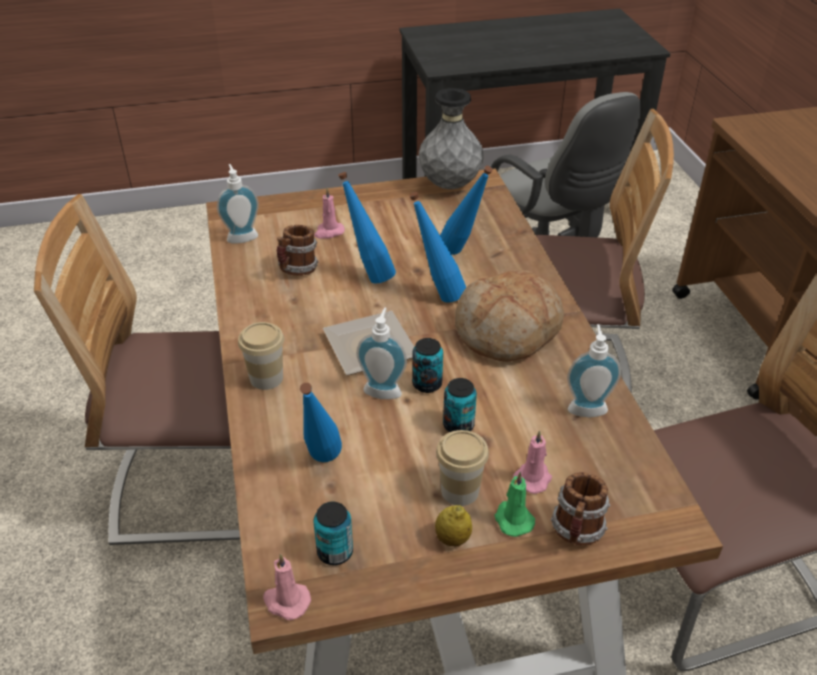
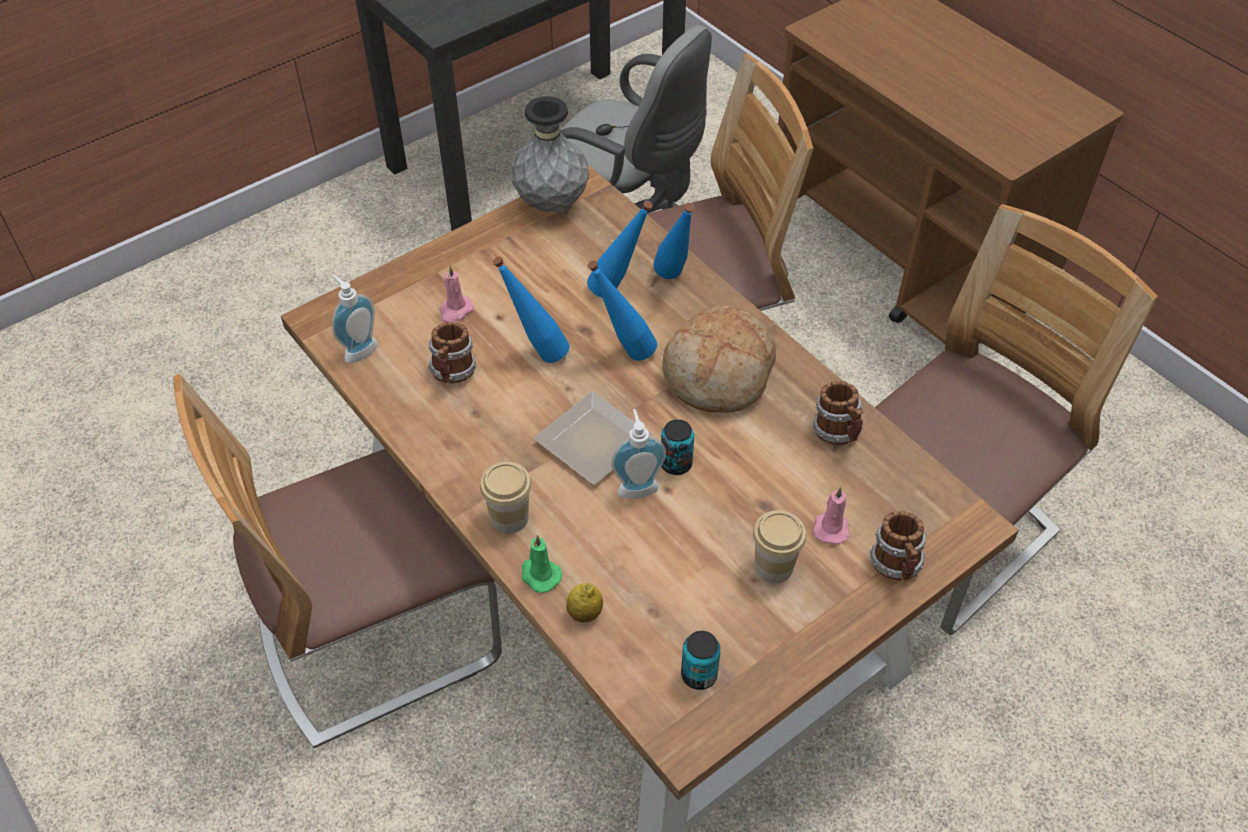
camera: 25 degrees left, 10 degrees up
(286, 601) = (685, 740): pink candle -> none
(322, 465) = (630, 593): blue bottle -> blue bottle (674, 281)
(452, 539) = (795, 617): lemon -> lemon (585, 613)
(458, 425) = (732, 498): can -> none
(512, 519) = (836, 576): green candle -> green candle (539, 575)
(586, 407) = (838, 433): soap dispenser -> mug

